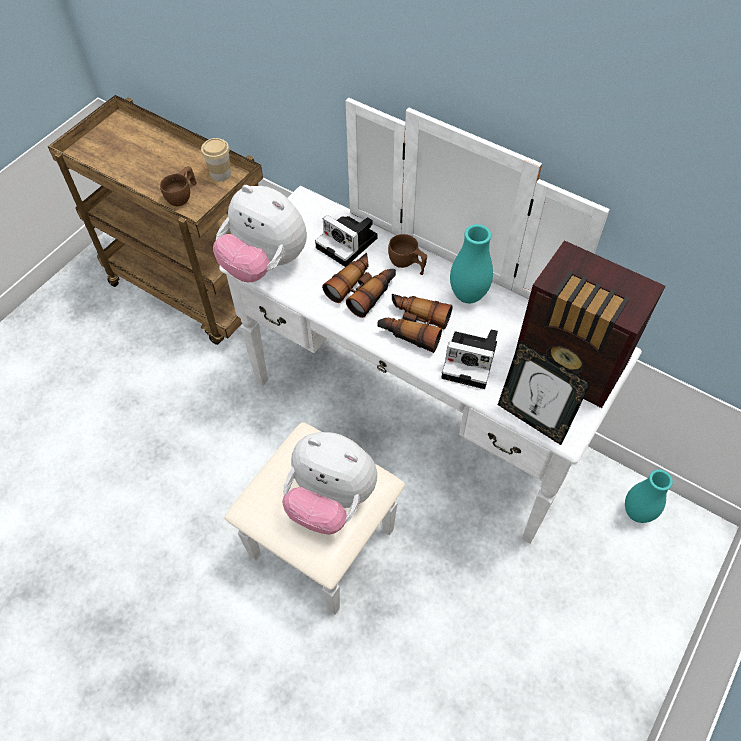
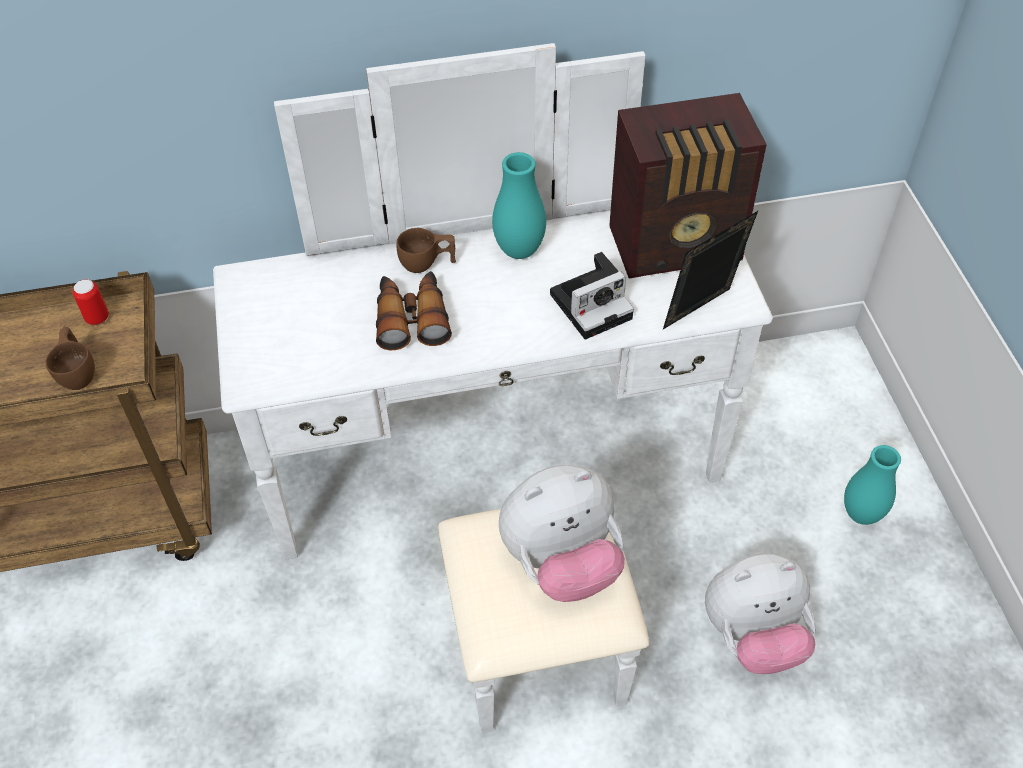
camera: 45 degrees left, 5 degrees down
(220, 174) = (97, 318): cup -> can
(264, 264) = (276, 368): plush toy -> plush toy (754, 636)
(349, 243) = (343, 285): camera -> none
(413, 326) = (503, 314): binoculars -> none
(532, 420) = (701, 313): picture frame -> picture frame turned 150 degrees clockwise
(637, 513) = (773, 379): turquoise vase -> turquoise vase (861, 514)

